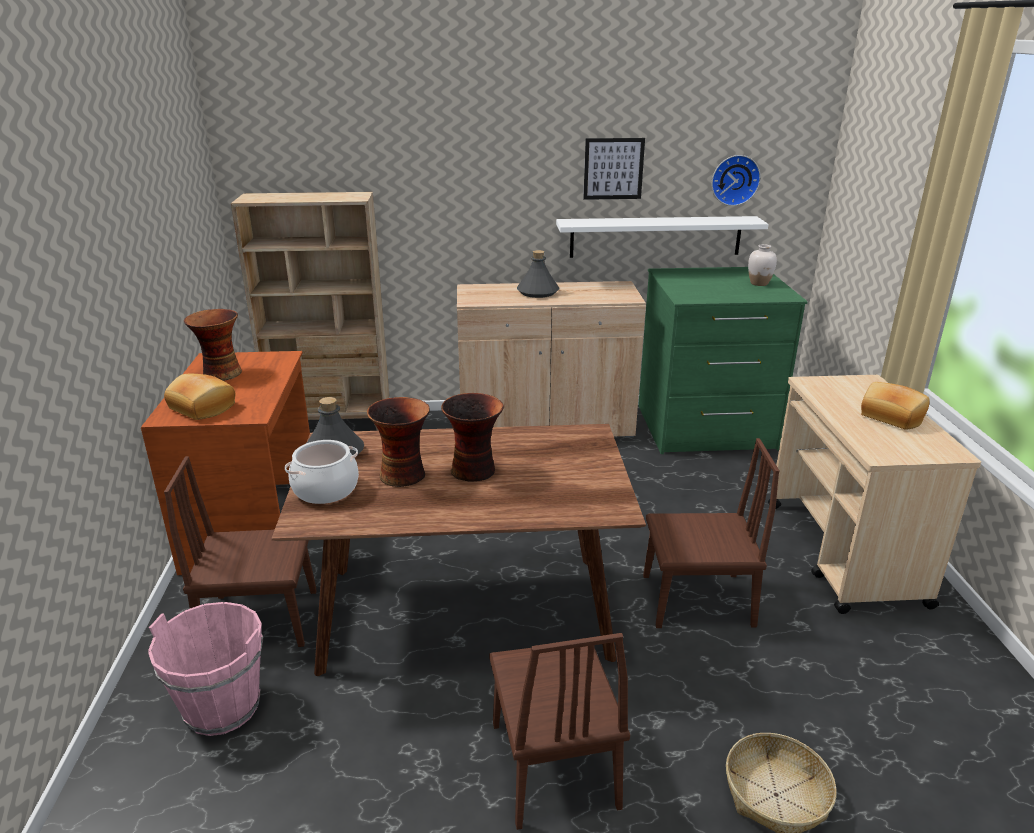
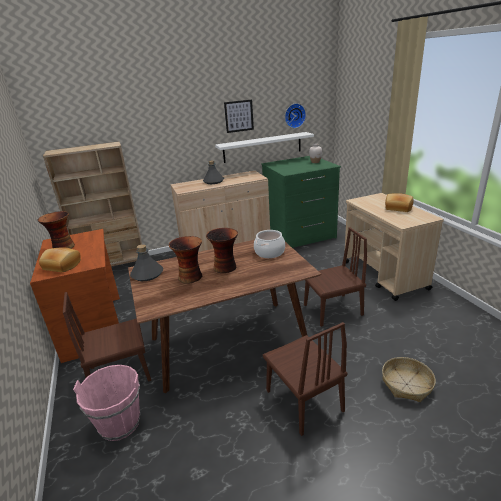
camera: 15 degrees left, 0 degrees up
(326, 489) = (153, 292): cooking pot -> cooking pot (269, 252)

